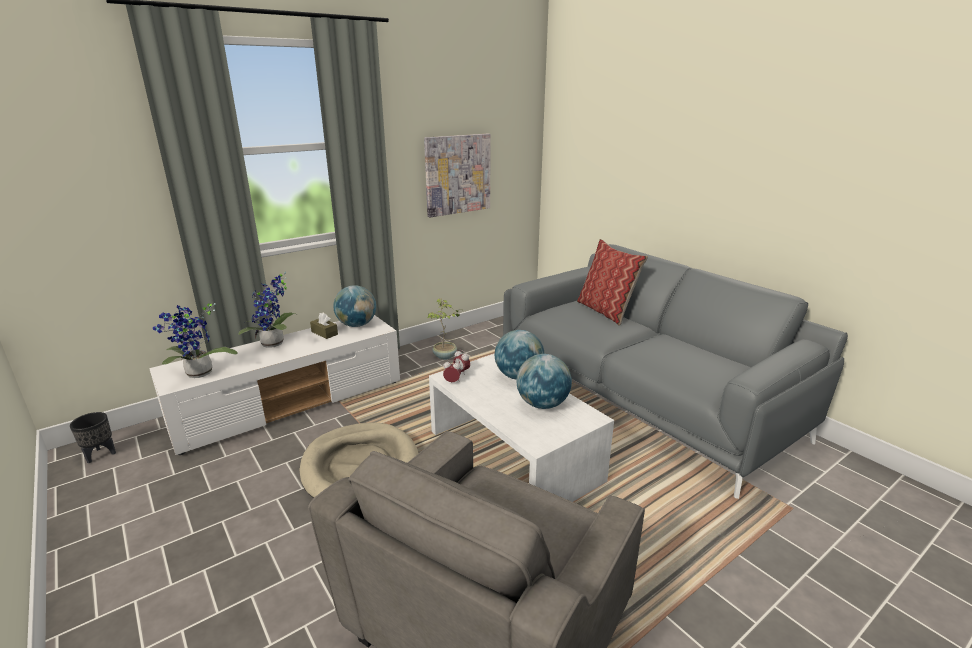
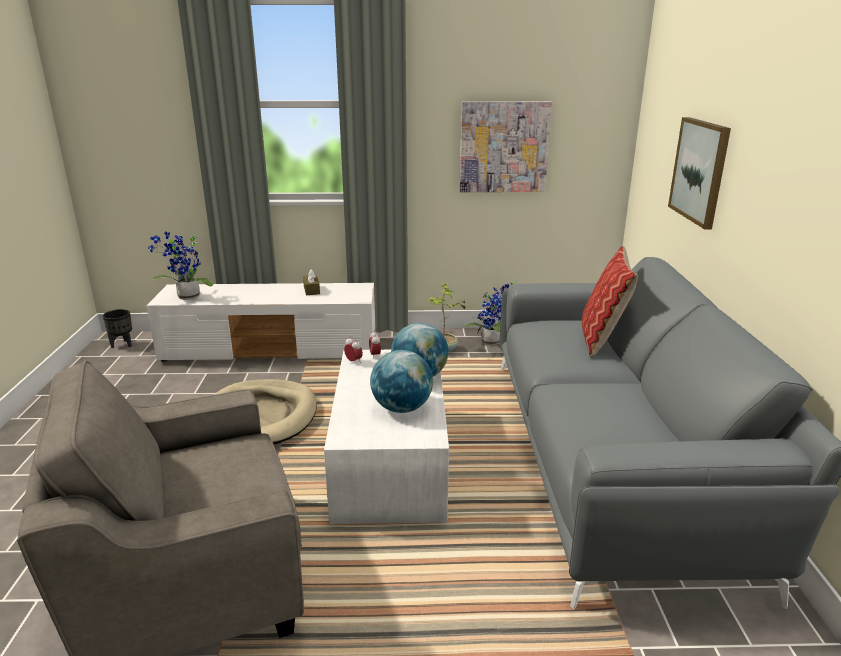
camera: 35 degrees right, 0 degrees up
(275, 344) = (264, 289): potted plant -> potted plant (492, 343)
(357, 325) = (346, 290): globe -> none
(638, 177) = (700, 171): none -> picture

